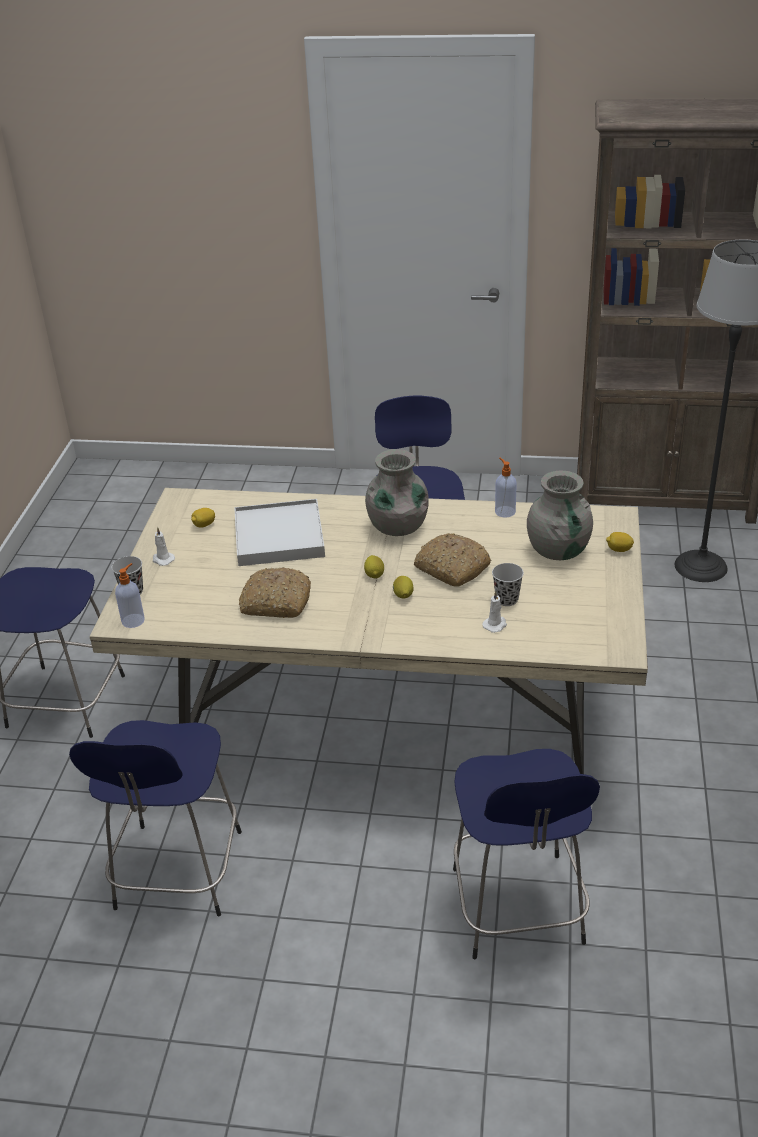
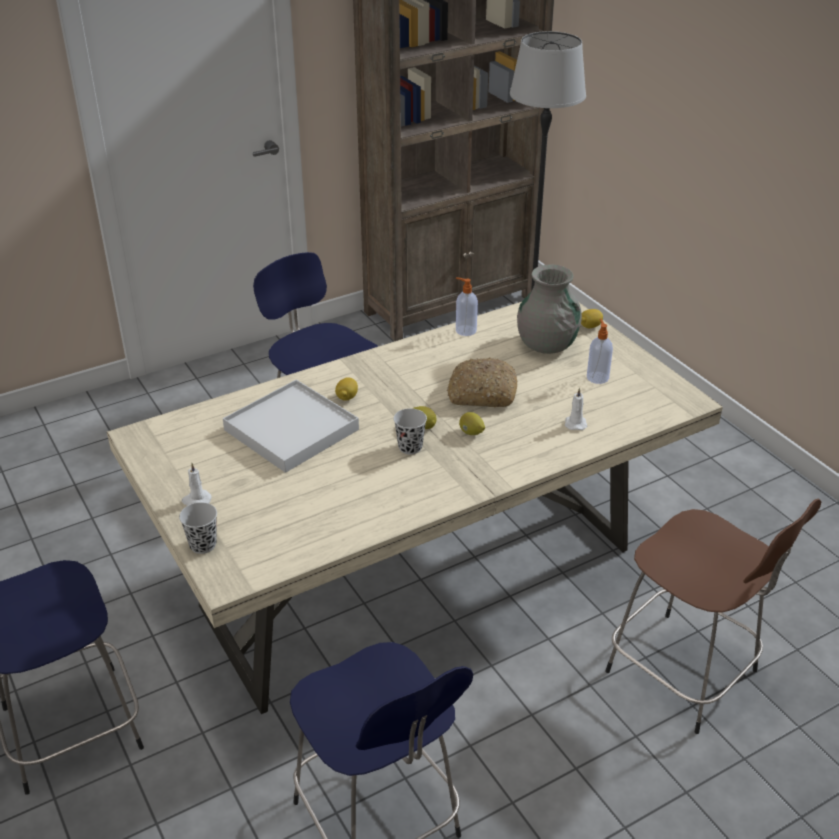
camera: 40 degrees left, 0 degrees up
(133, 620) = (241, 571): soap dispenser -> soap dispenser (597, 377)
(204, 525) = (199, 450): lemon -> lemon (347, 397)
(275, 603) = (365, 489): bread -> none
(397, 527) = (391, 378): grey vase -> none
(507, 599) = (558, 399): black cup -> black cup (410, 447)
(518, 910) = (686, 674): blue stool -> brown stool

